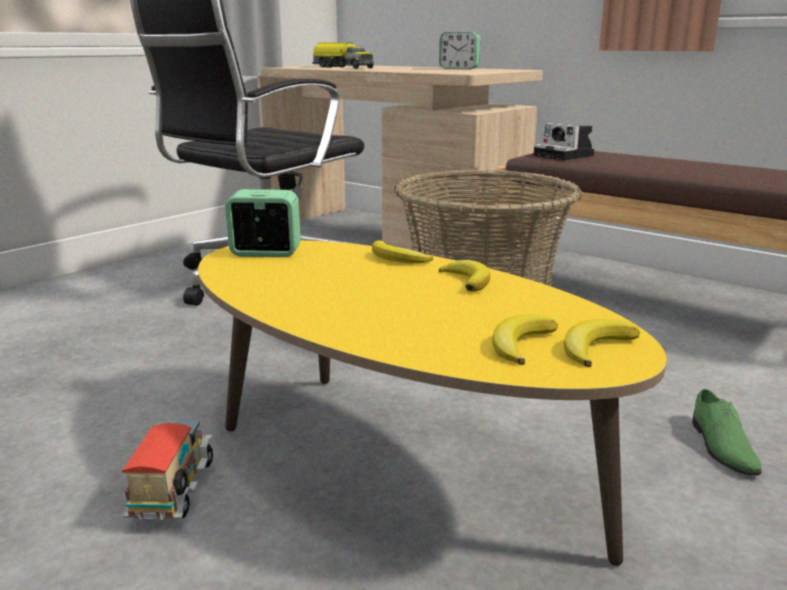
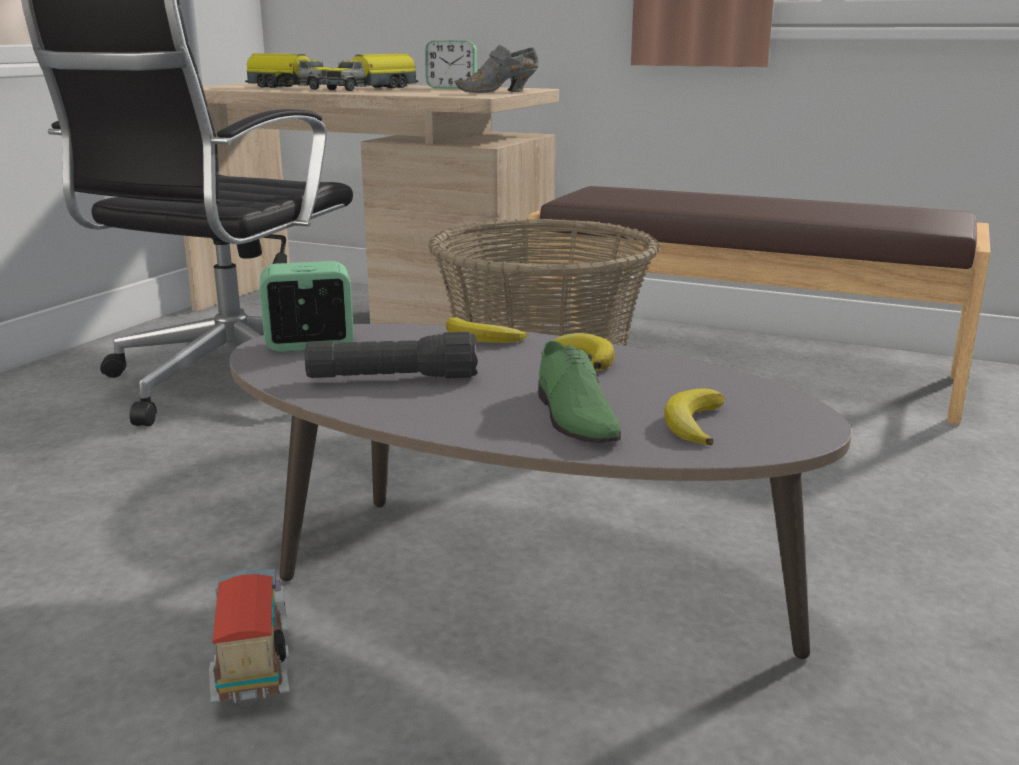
camera: 15 degrees left, 0 degrees up
(304, 284) = (392, 379): none -> black flashlight
(393, 458) = (509, 583): yellow coffee table -> grey coffee table
(400, 68) = (374, 88): none -> toy truck
(490, 71) = (500, 92): none -> grey shoe
(566, 155) = (609, 196): camera -> none
(595, 347) = (772, 418): banana -> none
(720, 445) = (857, 519): green shoe -> green shoe (572, 416)

